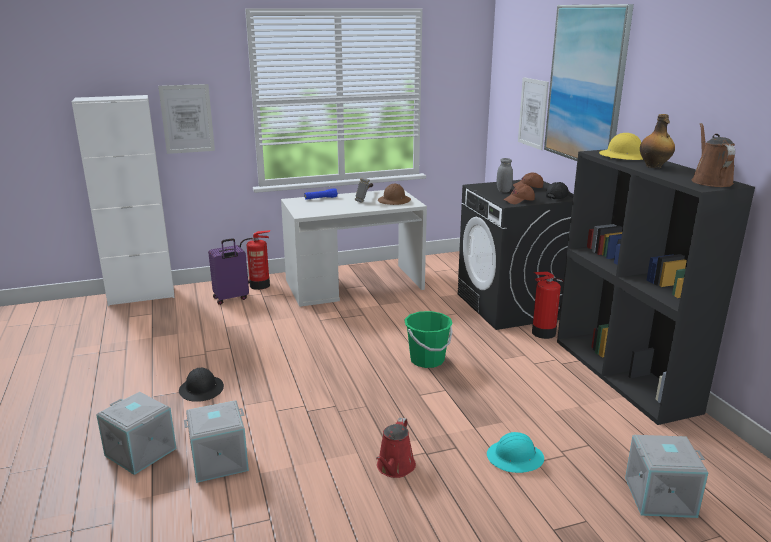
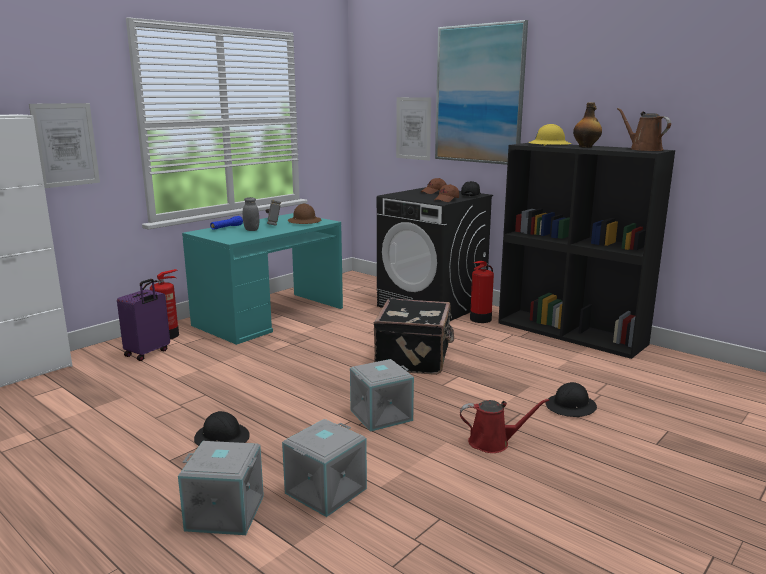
camera: 30 degrees left, 5 degrees down
(354, 284) = (269, 316): white desk -> turquoise desk
(394, 468) = (493, 442): red watering can -> red watering can turned 75 degrees counterclockwise
(427, 360) = (414, 358): green bucket -> black suitcase
(503, 191) = (420, 196): grey jar -> grey jar (251, 230)
(515, 458) = (571, 407): turquoise hard hat -> black hard hat
(660, 496) = (688, 400): grey storage box -> grey storage box (381, 414)

